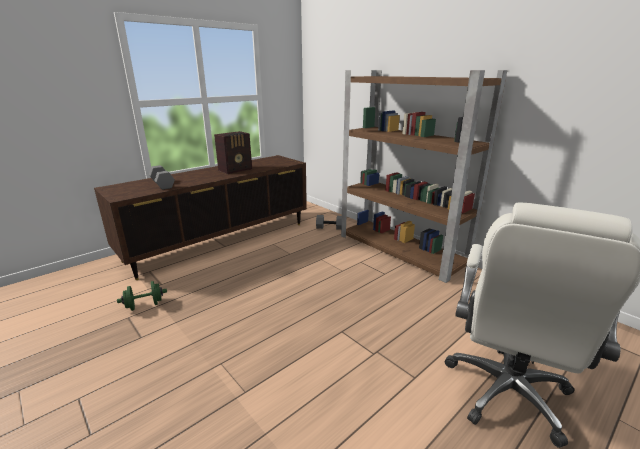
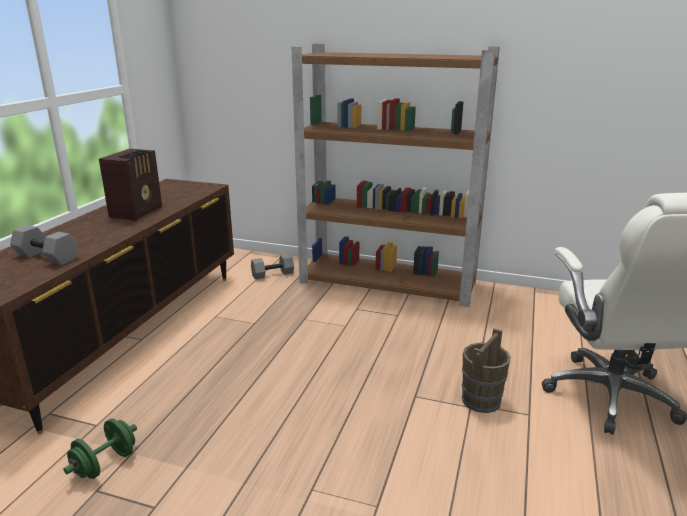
camera: 30 degrees left, 0 degrees up
(387, 352) = (481, 400): none -> brown bucket

